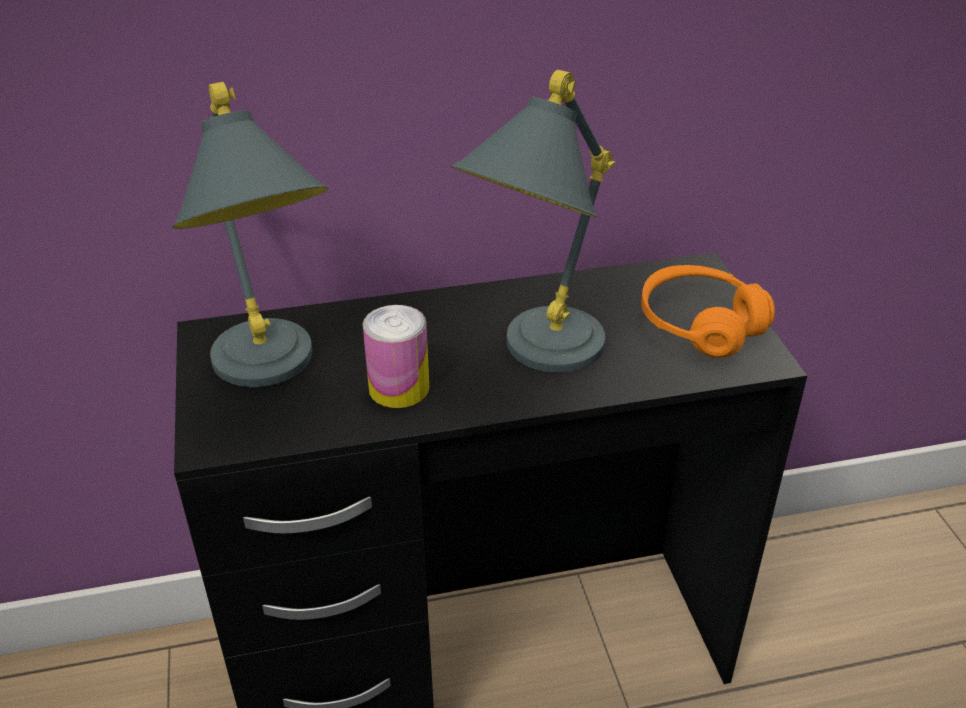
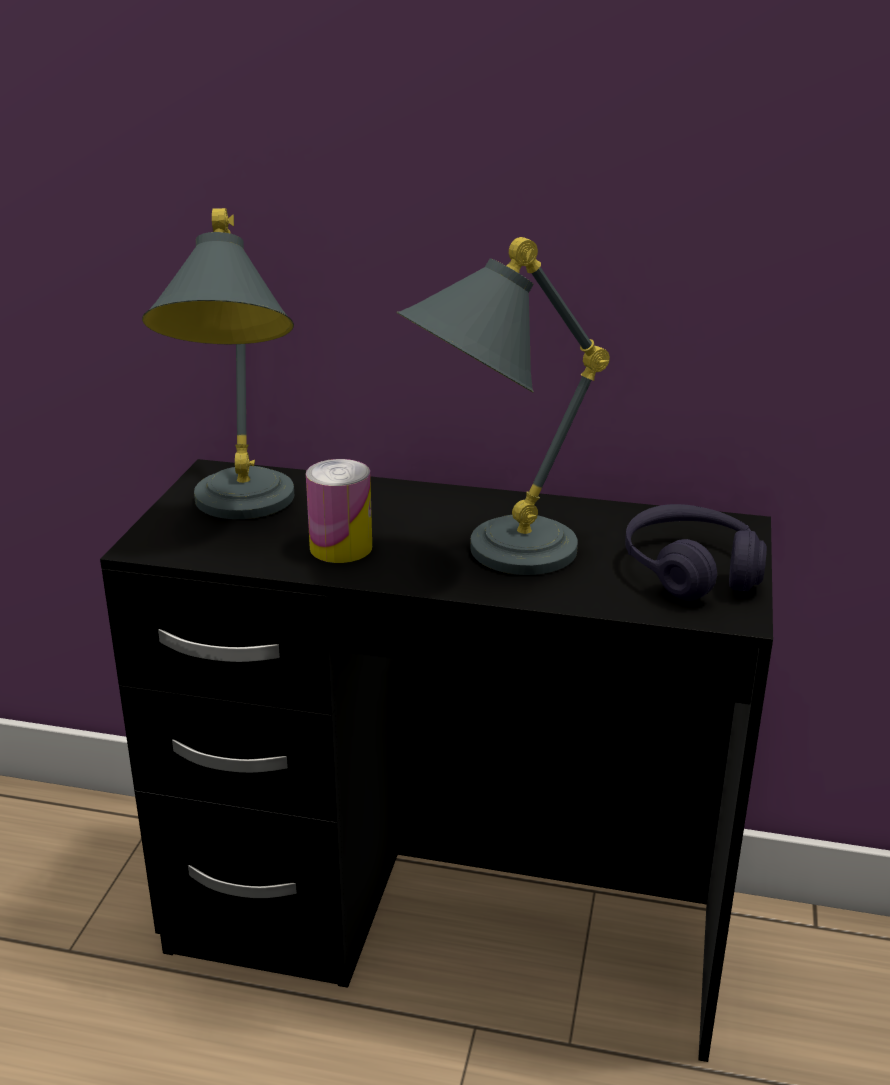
camera: 25 degrees right, 10 degrees down
(700, 325) = (691, 570): orange headphones -> purple headphones

